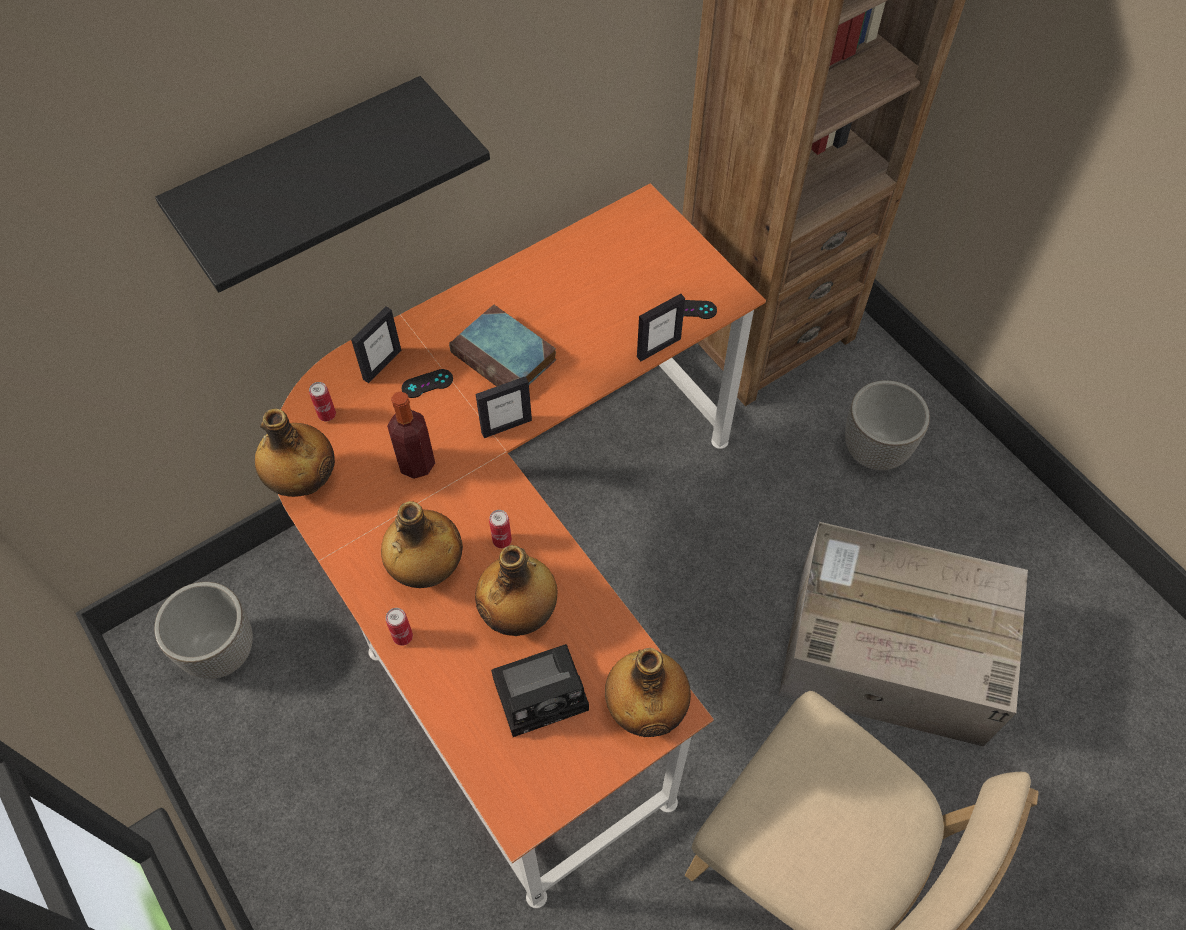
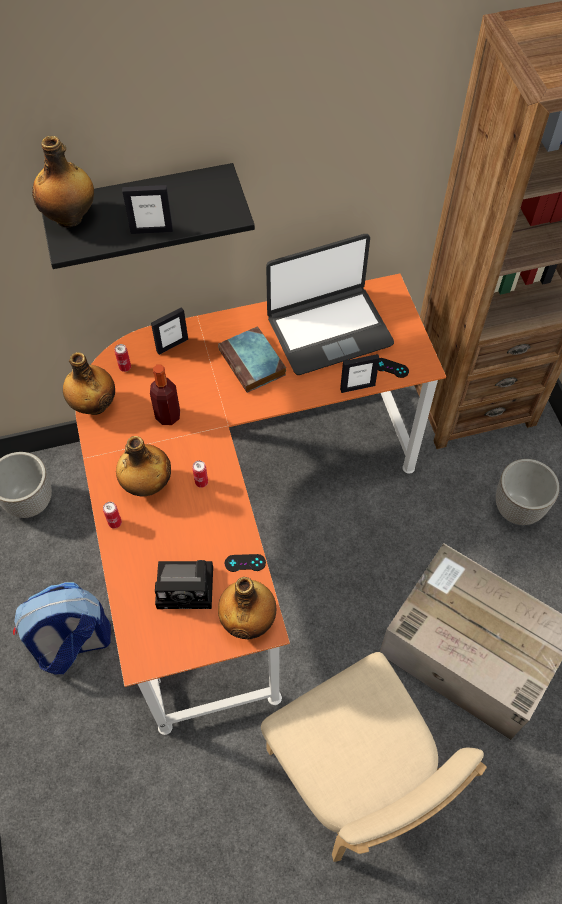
camera: 20 degrees right, 0 degrees up
(361, 830) = (72, 644): none -> backpack
(427, 384) = (195, 366): black game controller -> black game controller (245, 563)
(506, 426) = (235, 409): picture frame -> picture frame (151, 230)
(520, 613) = (193, 532): bottle -> bottle (70, 217)
(589, 283) = (329, 330): none -> laptop

